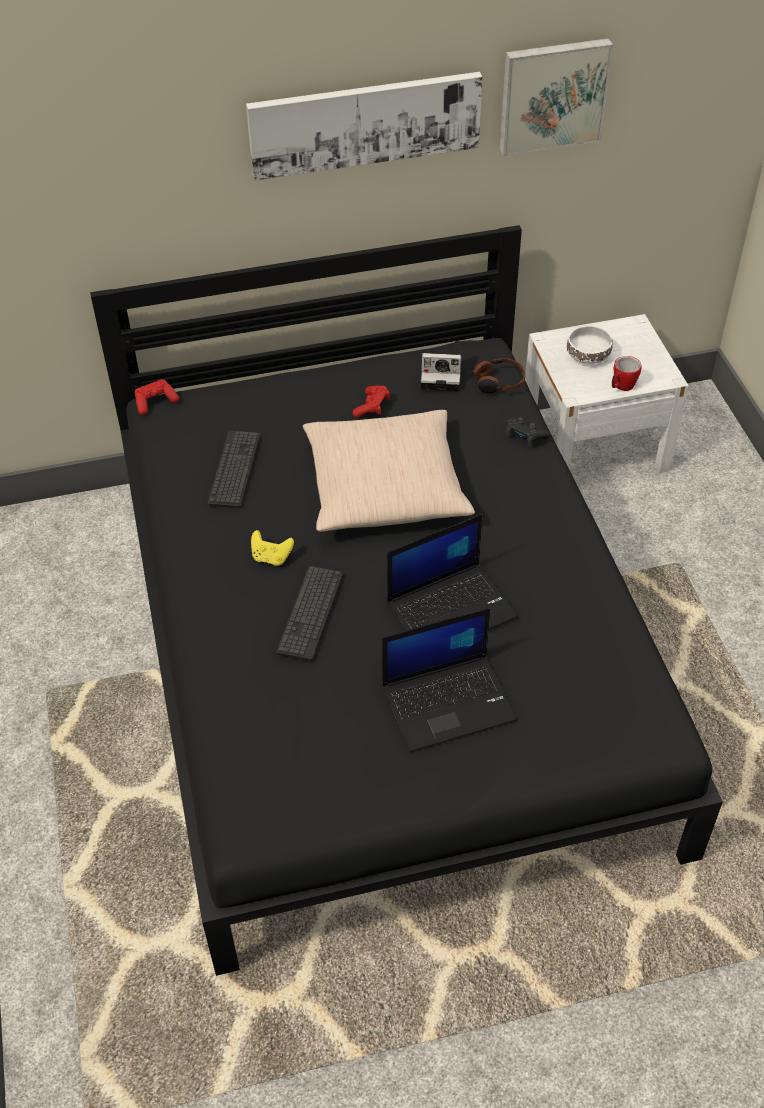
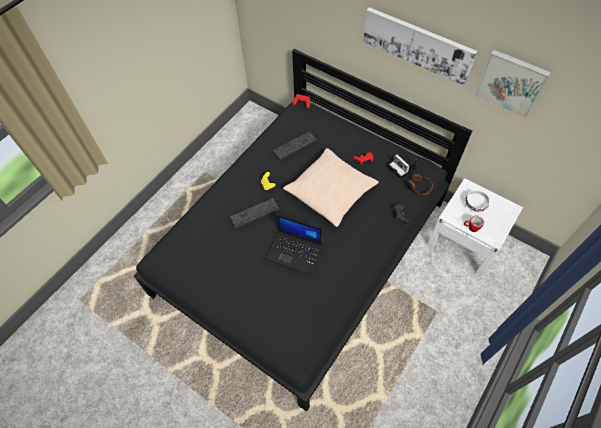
camera: 50 degrees right, 10 degrees up
(449, 702) = (254, 281): laptop -> none

